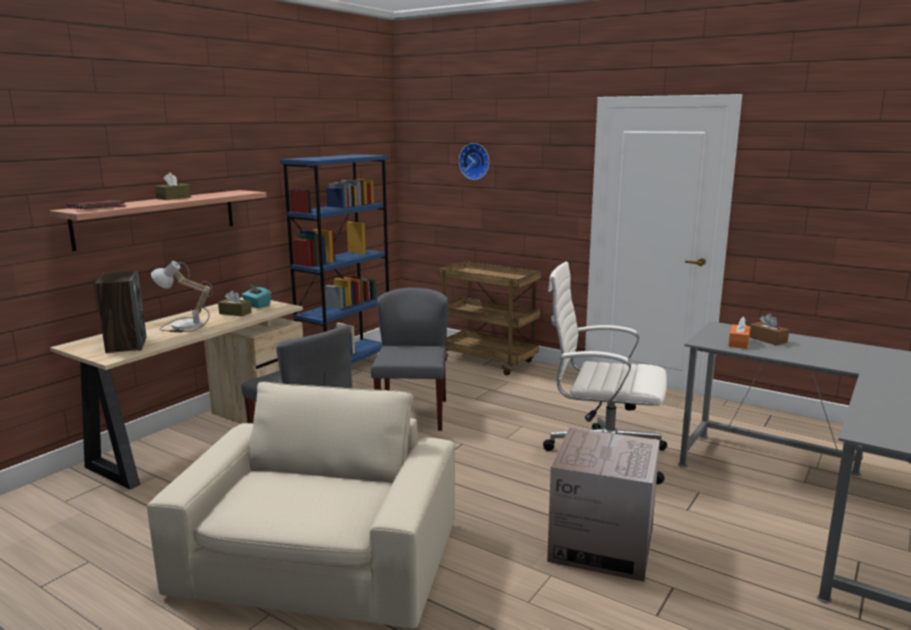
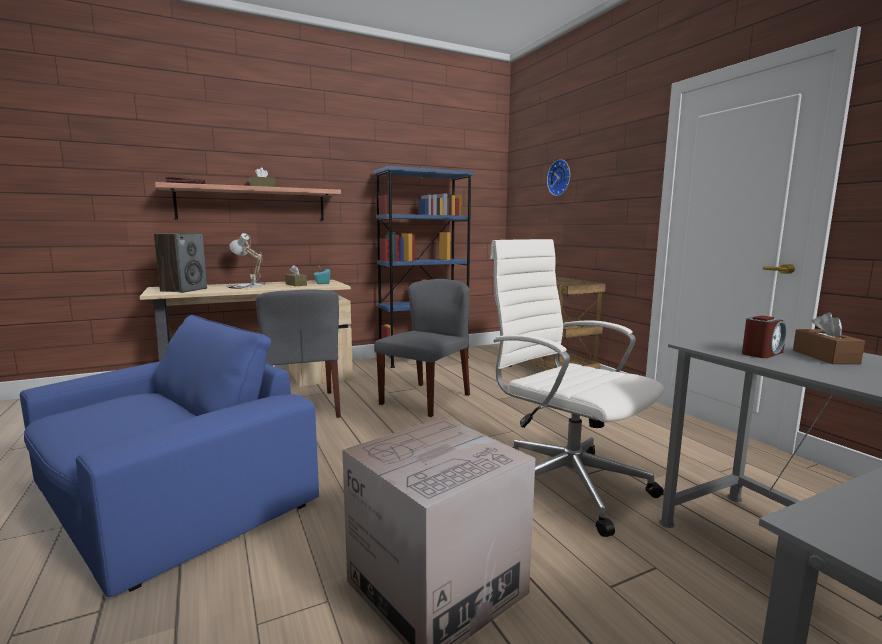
camera: 30 degrees right, 5 degrees down
(319, 560) = (169, 494): beige armchair -> blue armchair
(738, 343) = (762, 353): orange tissue box -> alarm clock

